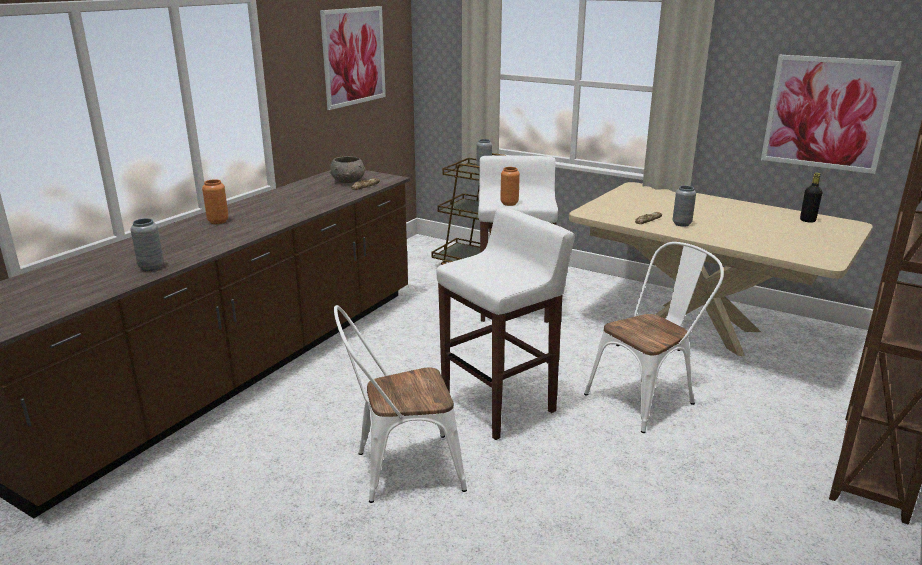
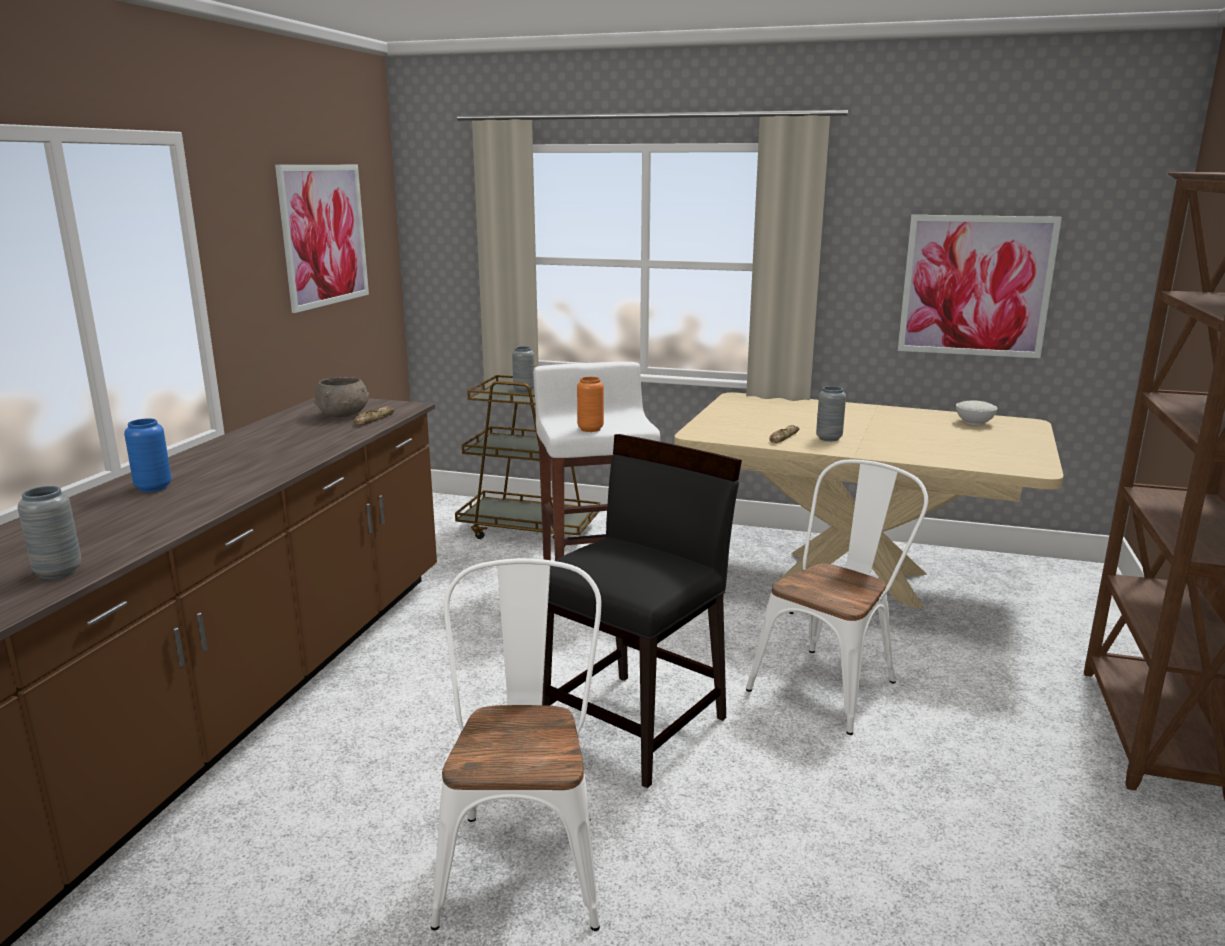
camera: 15 degrees left, 5 degrees down
(218, 221) = (153, 487): orange vase -> blue vase
(400, 470) = (524, 857): white chair -> white chair turned 120 degrees clockwise
(500, 406) = (636, 726): white stool -> black chair
(807, 220) = (974, 422): black bottle -> white bowl

